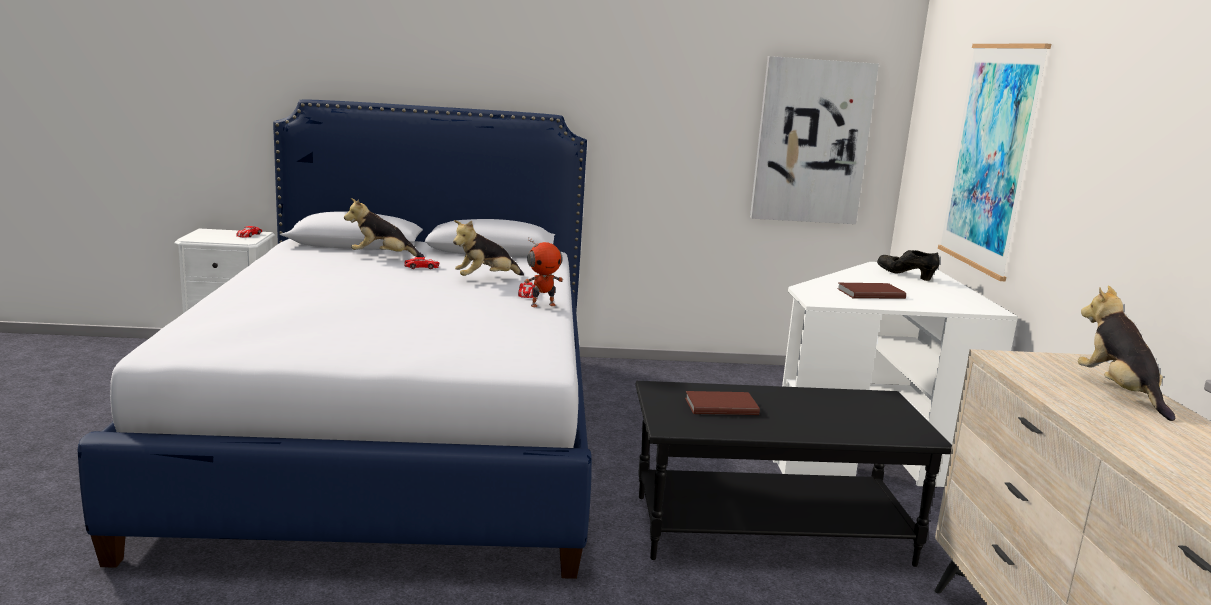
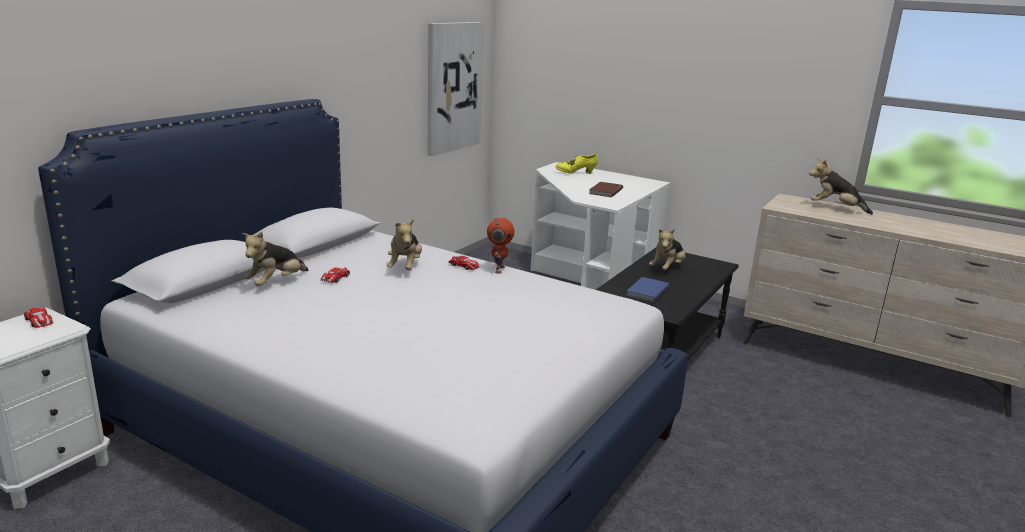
camera: 55 degrees left, 5 degrees up
(720, 406) = (646, 291): brown book -> blue book
(825, 406) = (667, 268): none -> plush toy
(905, 275) = (575, 173): black shoe -> yellow shoe
(991, 157) = (613, 87): picture -> none

